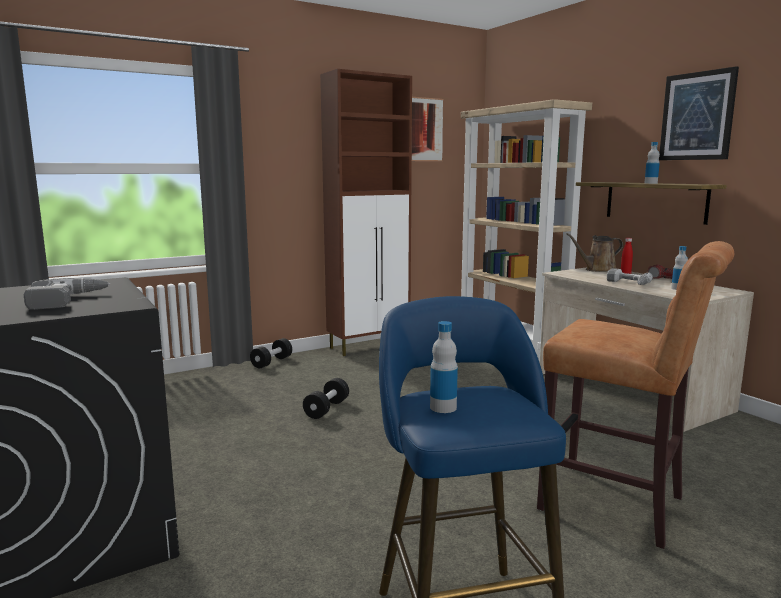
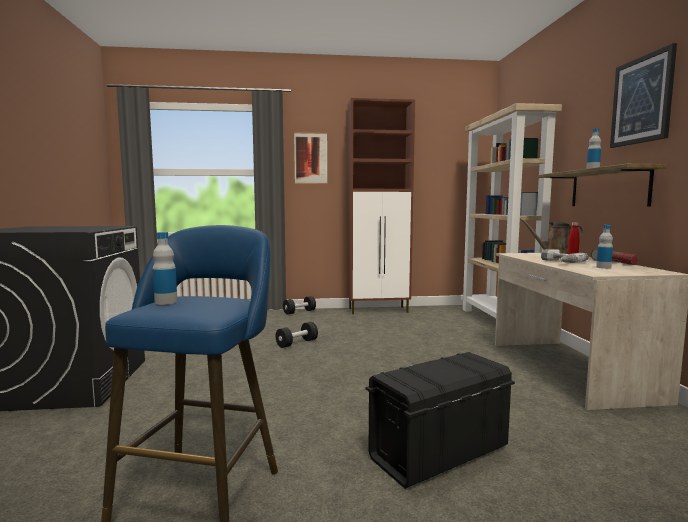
camera: 25 degrees right, 5 degrees down
(68, 300) = (64, 229): power drill -> none
(425, 129) = (438, 143): picture -> picture (310, 158)
(619, 506) = (438, 452): brown stool -> black storage box

